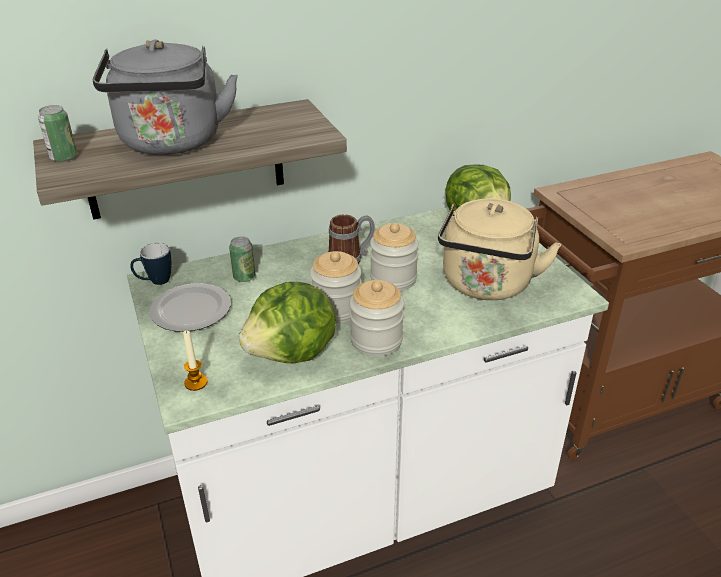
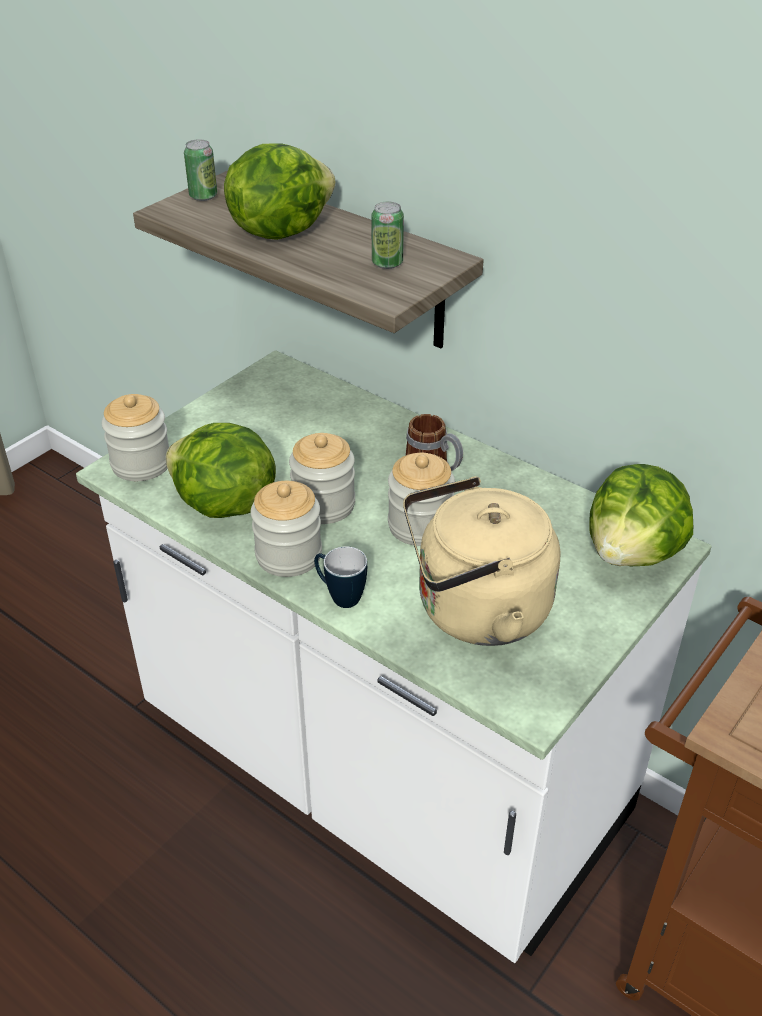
camera: 60 degrees right, 5 degrees up
(155, 282) = (275, 370): mug -> mug (339, 596)
(171, 144) = (279, 230): grey kettle -> lettuce
(190, 311) = (245, 411): plate -> none
(196, 383) = (141, 464): candle -> jar
(244, 277) = (330, 419): can -> can (387, 263)

